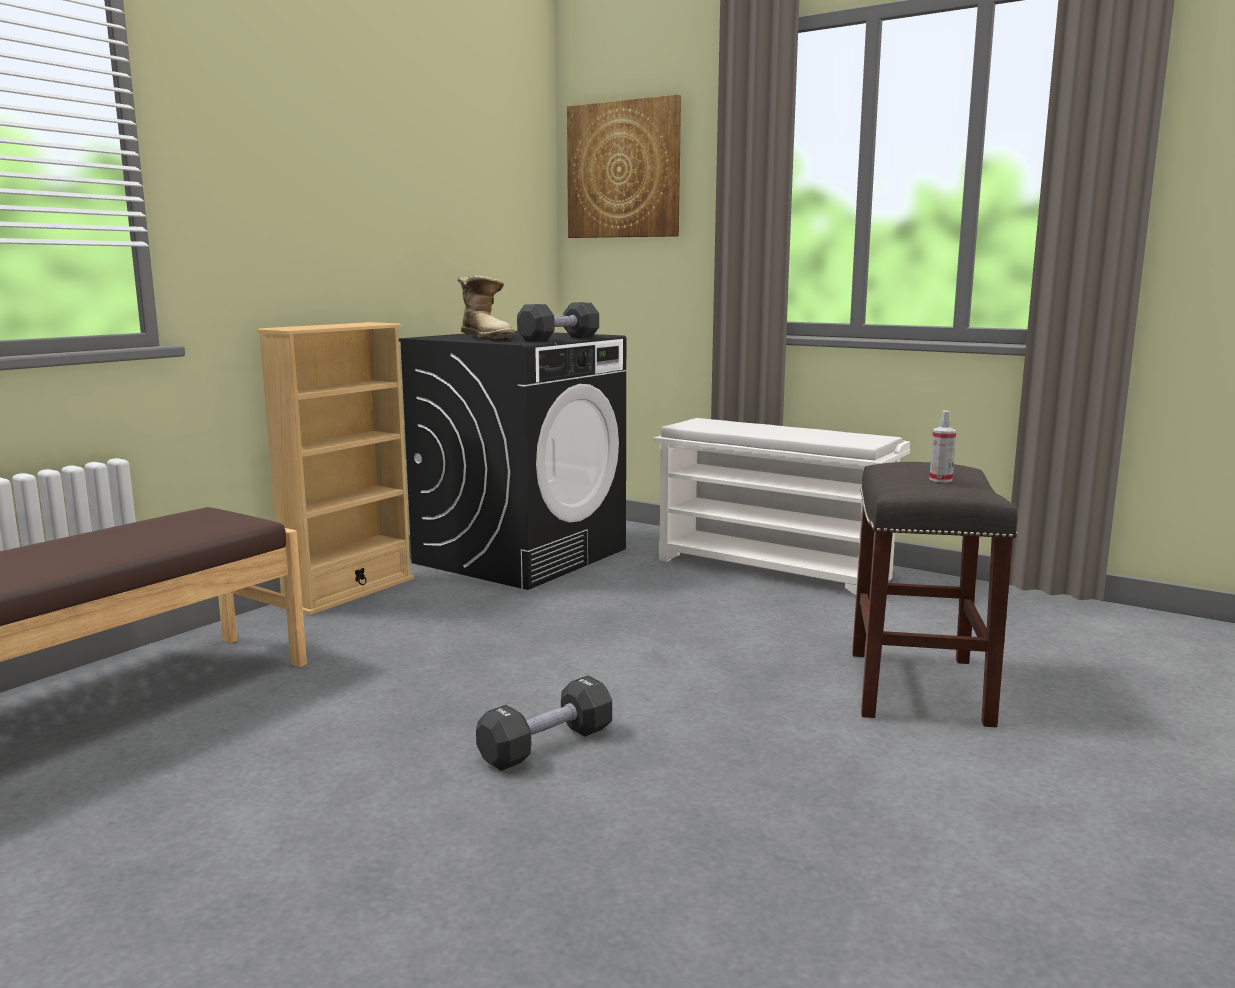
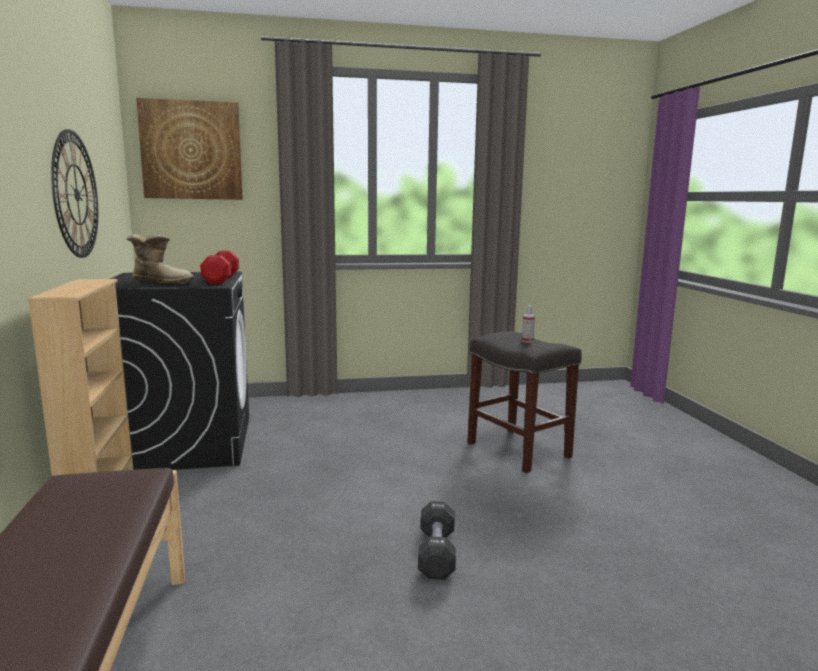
camera: 45 degrees left, 0 degrees up
(409, 227) = (76, 195): none -> wall clock
(559, 339) = (221, 279): black dumbbell -> red dumbbell
(774, 568) = (352, 407): white shoe rack -> none

